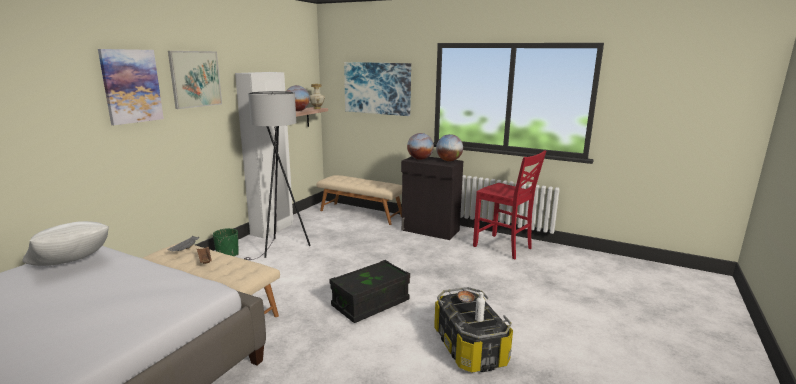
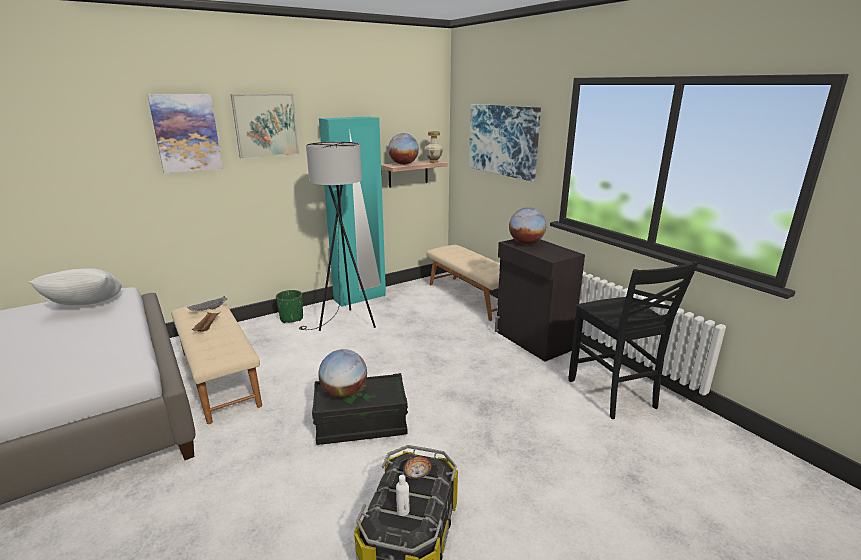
camera: 30 degrees right, 5 degrees up
(272, 229) = (360, 298): white wardrobe -> turquoise wardrobe
(449, 161) = (562, 252): globe -> globe (344, 393)
(503, 247) = (613, 394): red chair -> black chair

